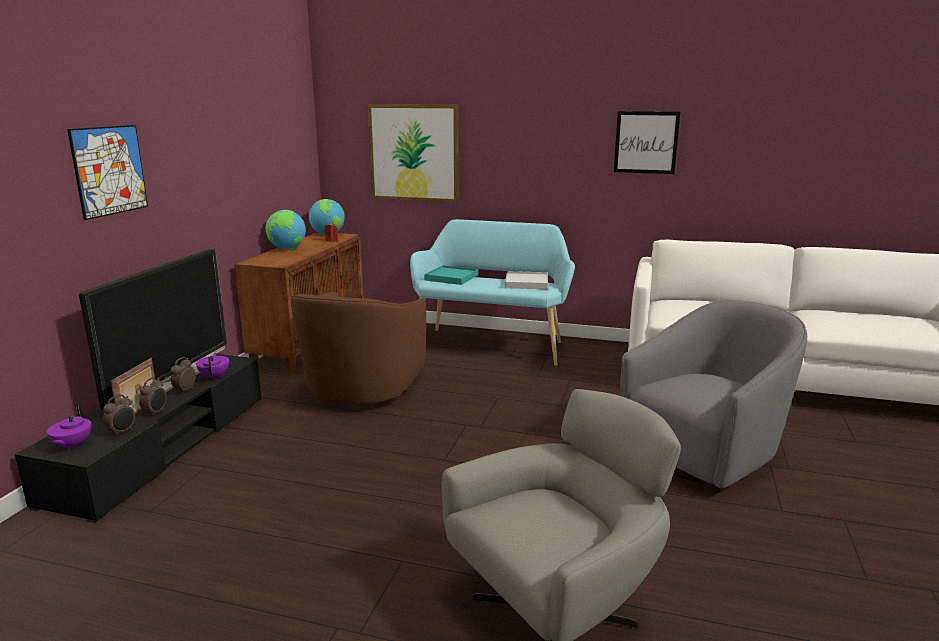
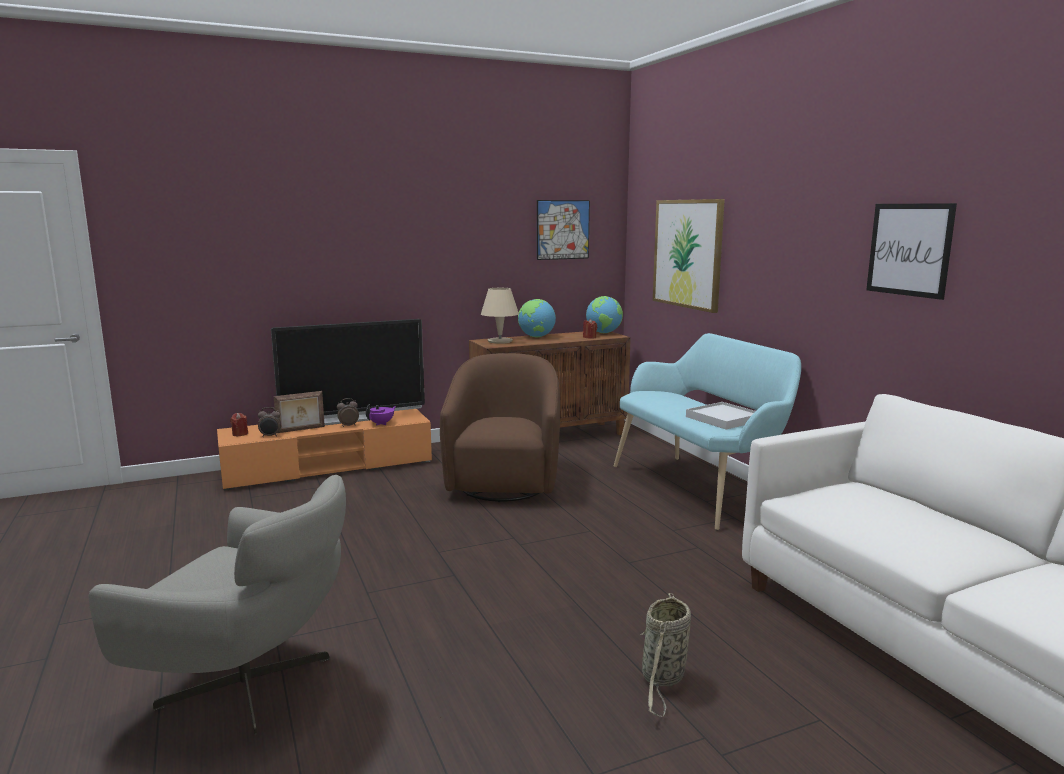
camera: 50 degrees right, 5 degrees down
(72, 445) = (240, 434): purple teapot -> red candle
(109, 170) = (338, 244): picture -> picture (563, 229)
(156, 412) = (306, 432): alarm clock -> none
(162, 448) = (328, 467): black tv stand -> orange tv stand
(270, 259) = (499, 341): none -> beige table lamp
(362, 391) = (504, 481): brown armchair -> brown armchair turned 120 degrees clockwise
(451, 277) = (666, 396): turquoise tray -> none
(706, 453) = (662, 679): grey armchair -> basket

